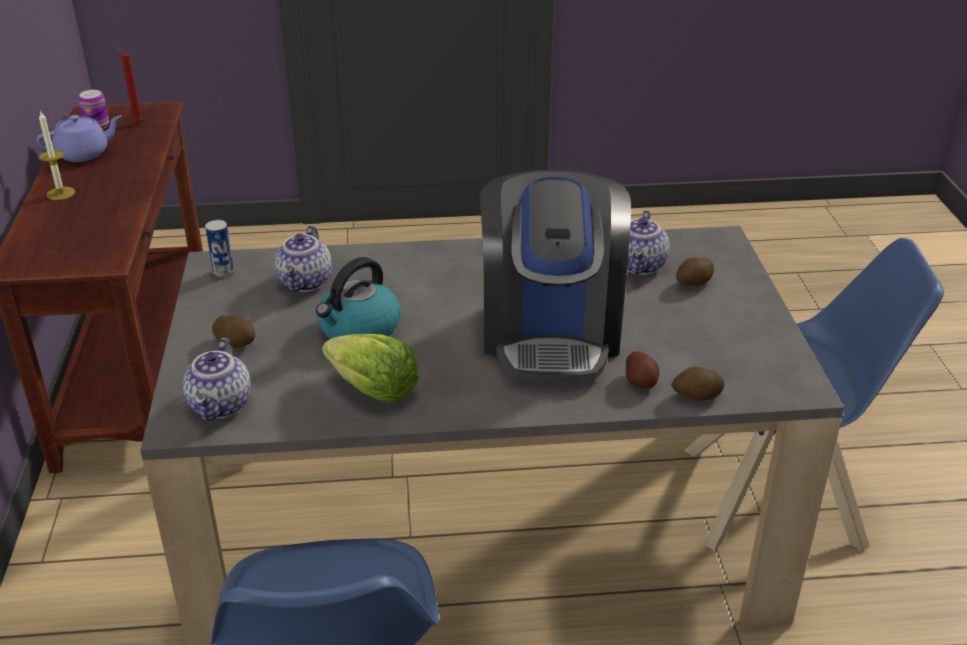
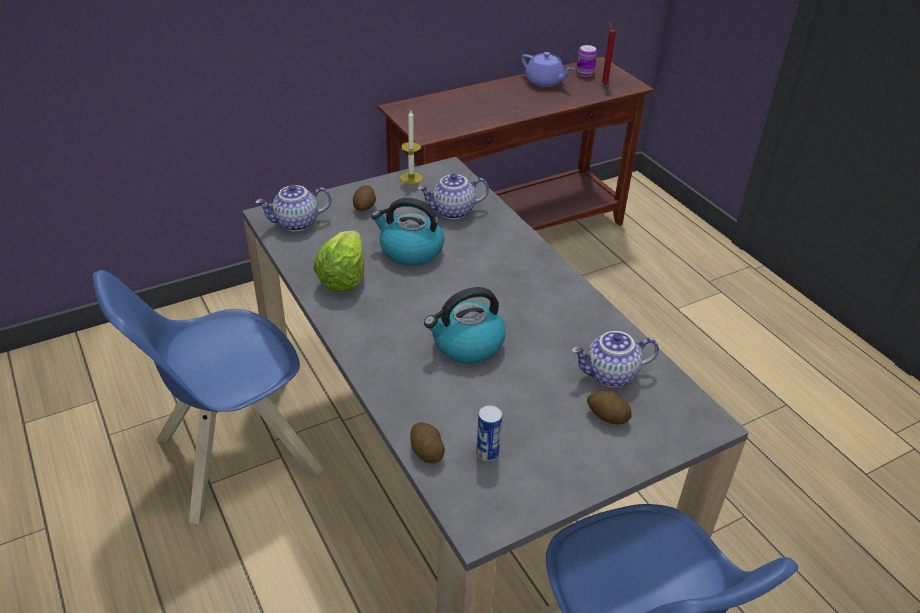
camera: 65 degrees right, 5 degrees up
(60, 193) = (490, 92): candle -> candle (411, 178)
(223, 272) = (441, 176): can -> can (487, 454)
(551, 333) = (466, 345): coffee machine -> kettle
(641, 382) = (428, 412): potato -> none

